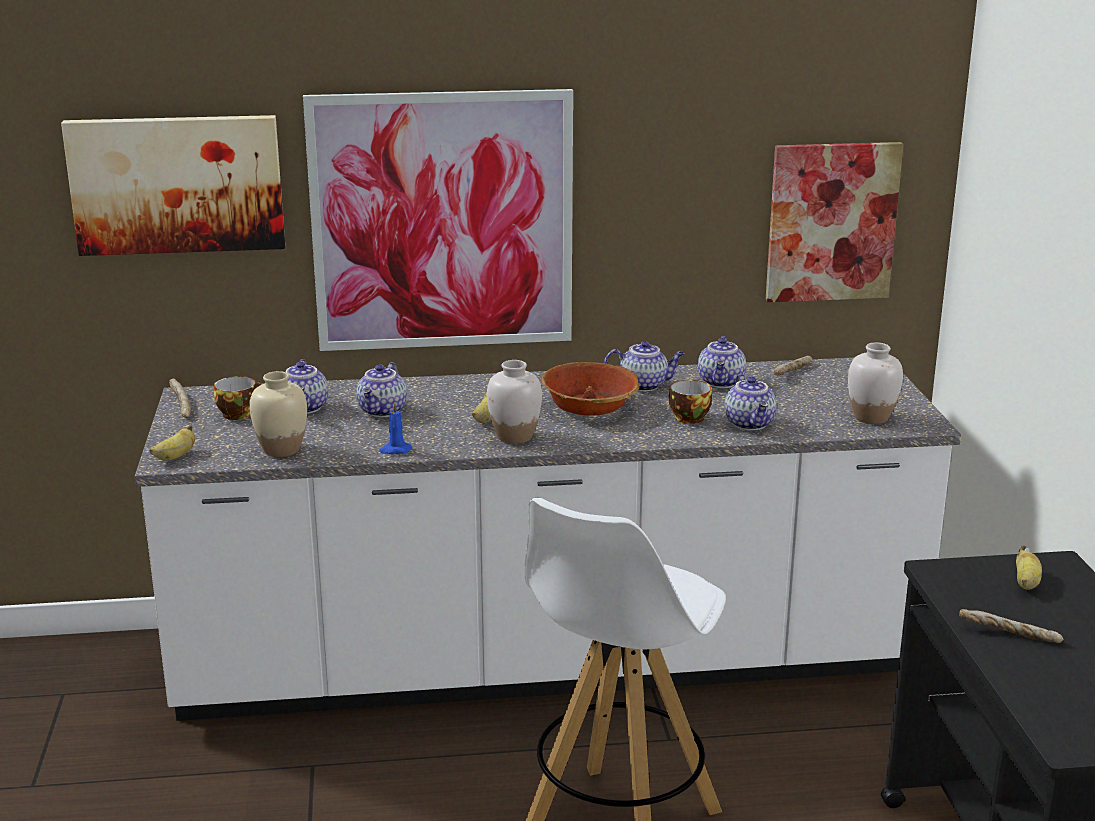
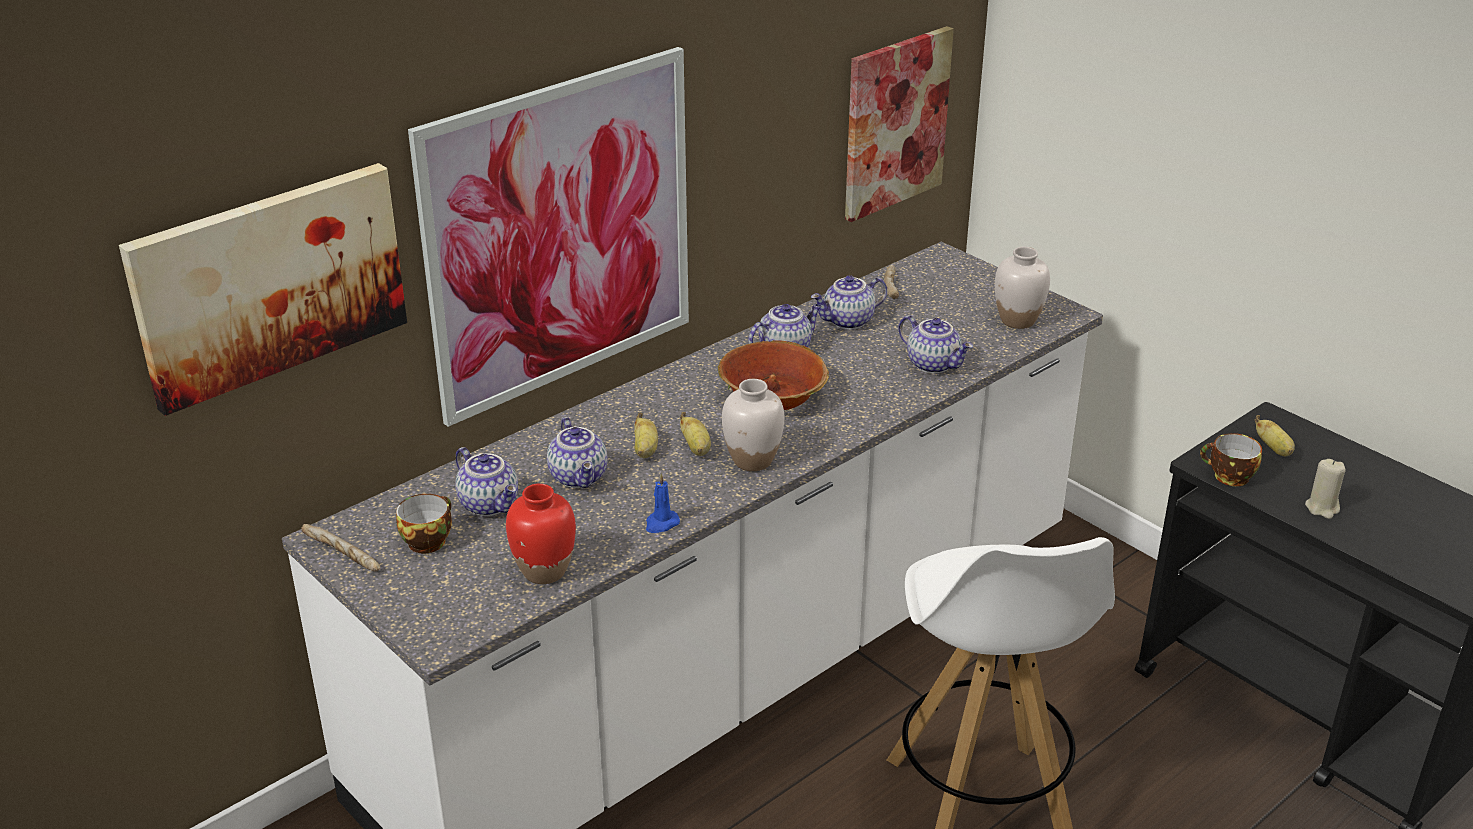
camera: 35 degrees left, 10 degrees up
(175, 456) = (439, 629): banana -> banana (645, 450)
(281, 450) = (544, 571): beige vase -> red vase
(686, 417) = (872, 377): cup -> cup (1228, 477)
(722, 382) = (848, 322): teapot -> teapot turned 90 degrees clockwise
(1009, 636) = (1322, 508): bread -> beige candle

